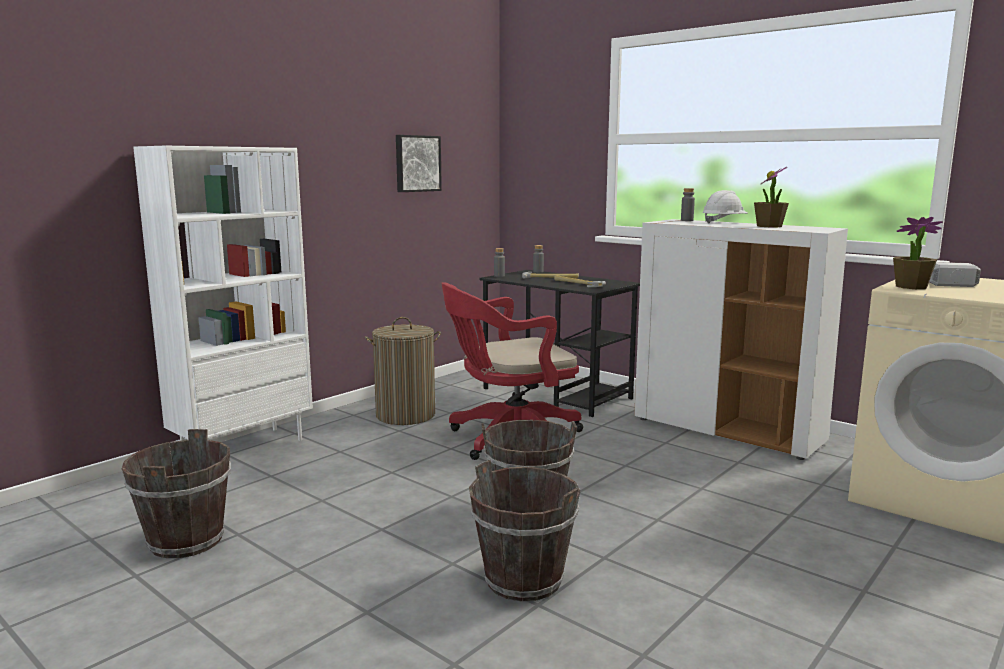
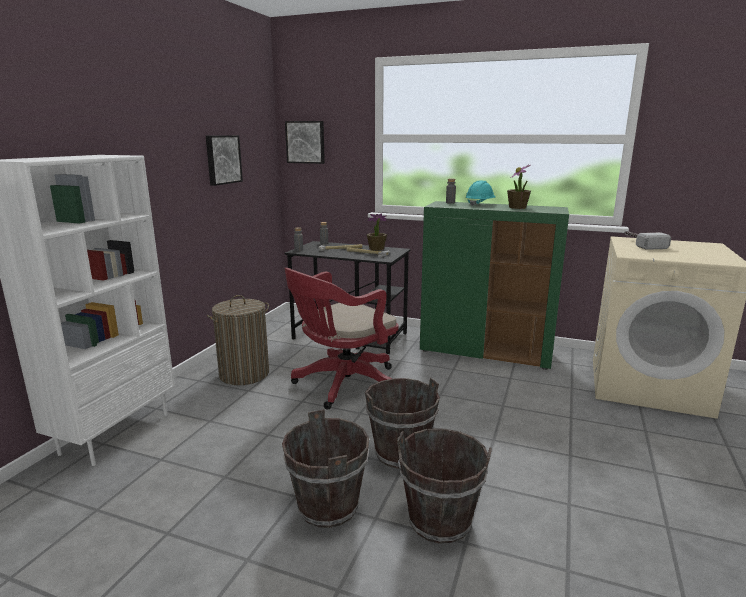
camera: 20 degrees left, 5 degrees up
(186, 541) = (118, 554): brown bucket -> brown bucket (327, 506)
(530, 146) = (306, 142): none -> picture
(723, 222) = (480, 204): white hard hat -> turquoise hard hat
(728, 431) = (486, 352): white cabinet -> green cabinet
(911, 287) = (634, 252): potted plant -> potted plant (376, 249)

